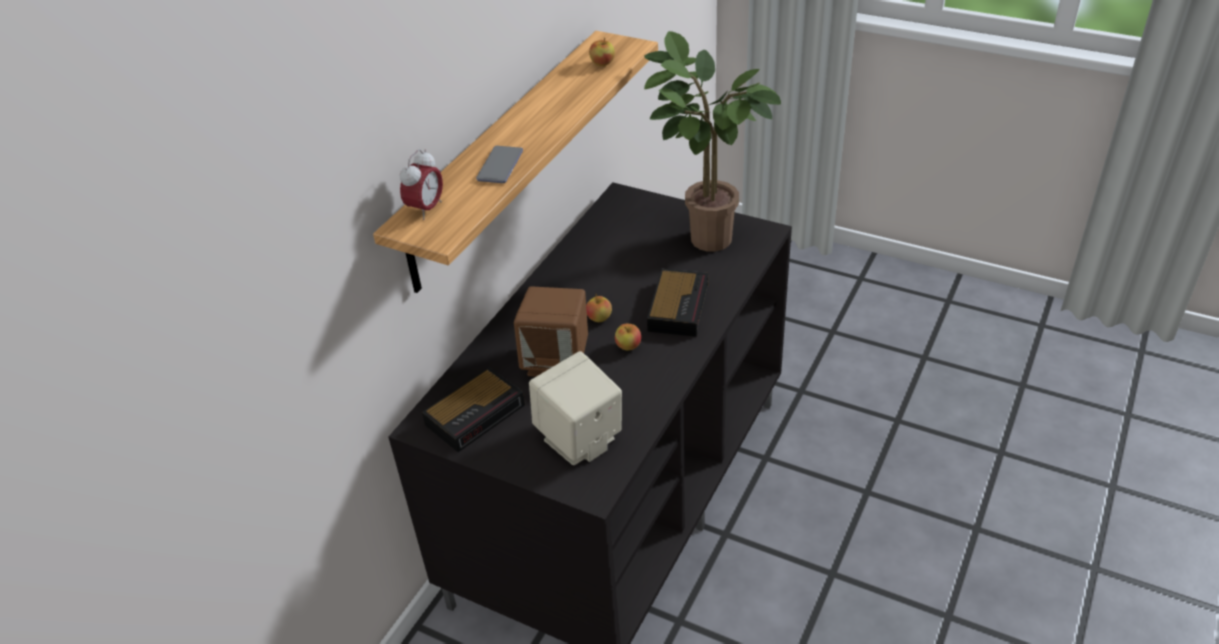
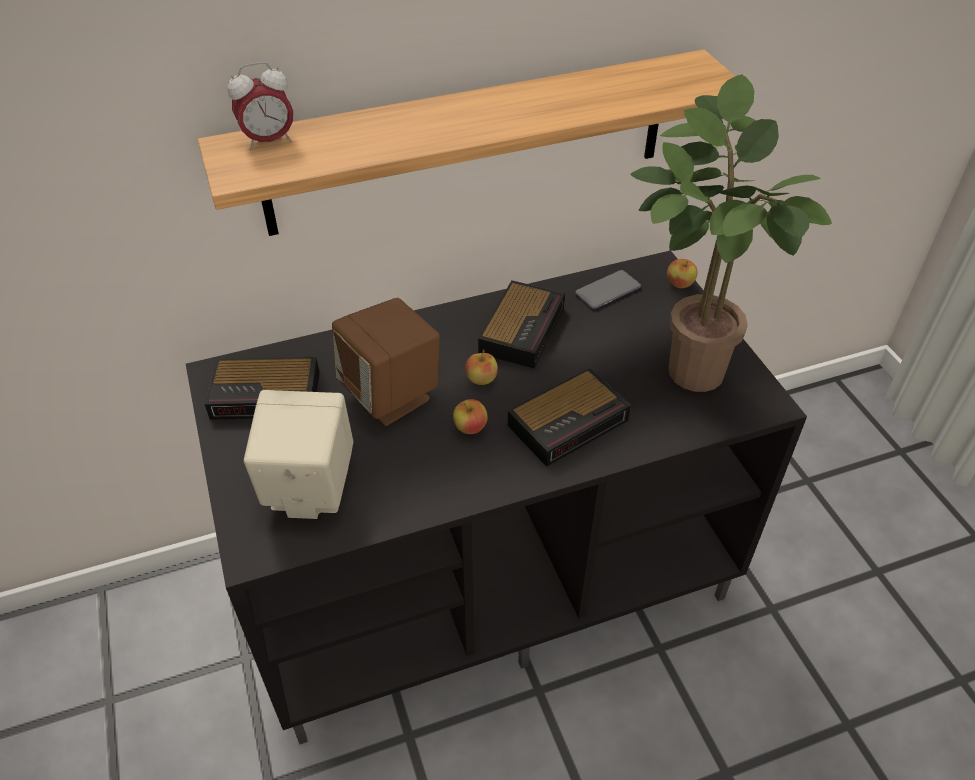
camera: 40 degrees right, 5 degrees up
(500, 166) = (394, 137): phone -> phone (607, 290)
(585, 276) = (523, 328): none -> alarm clock
(602, 64) = (655, 86): apple -> apple (680, 284)

